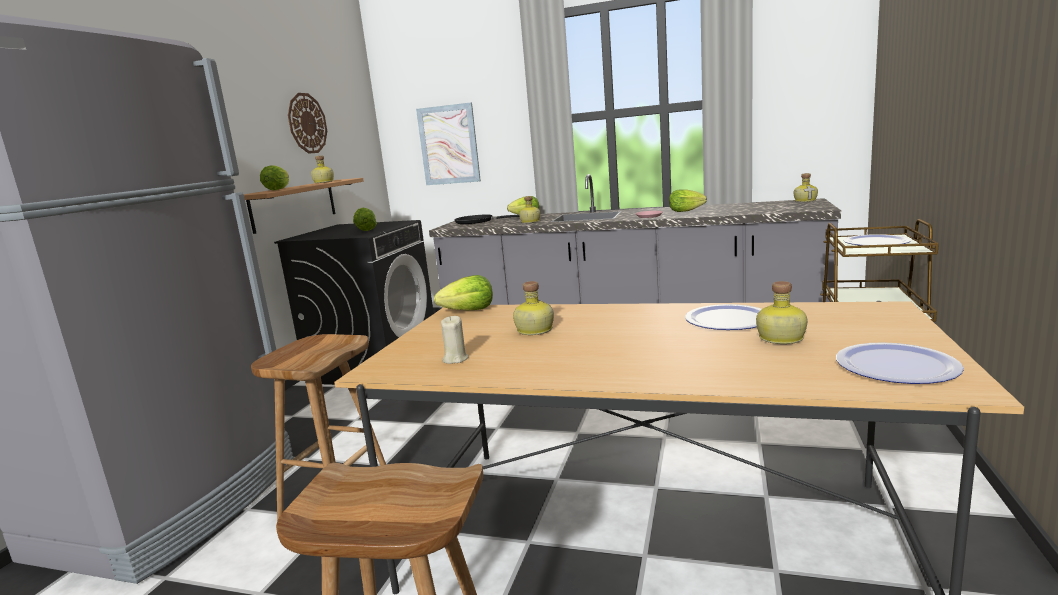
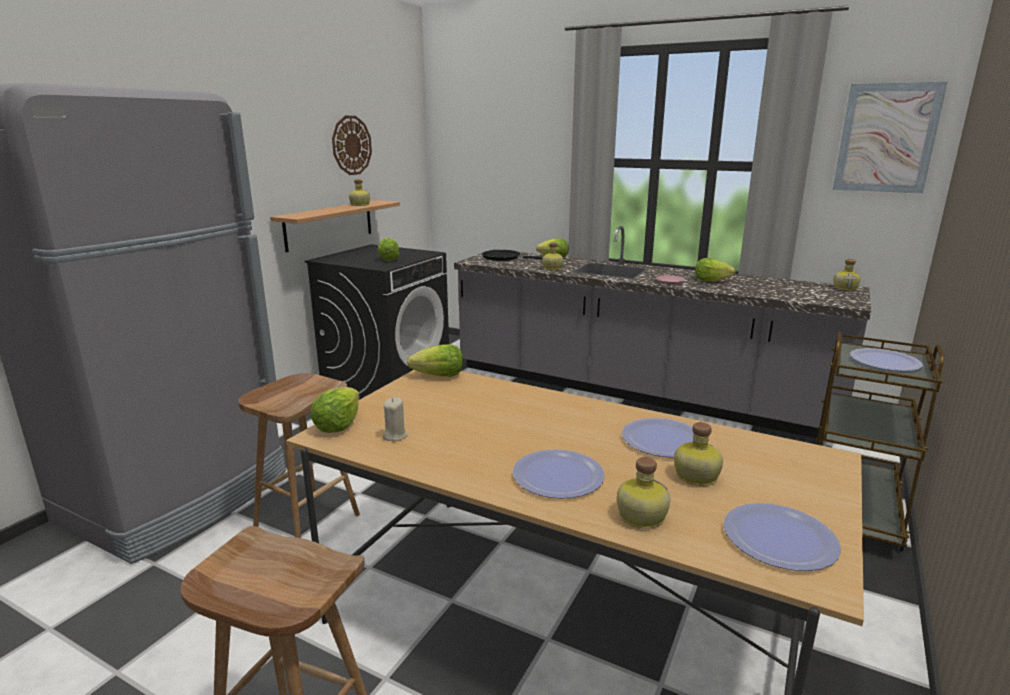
camera: 10 degrees right, 5 degrees up
(277, 189) = (311, 212): lettuce -> lettuce (338, 425)
(448, 145) = (492, 173): picture -> picture (886, 138)
(533, 330) = (480, 414): bottle -> bottle (639, 516)
(649, 360) = (558, 476): none -> plate

